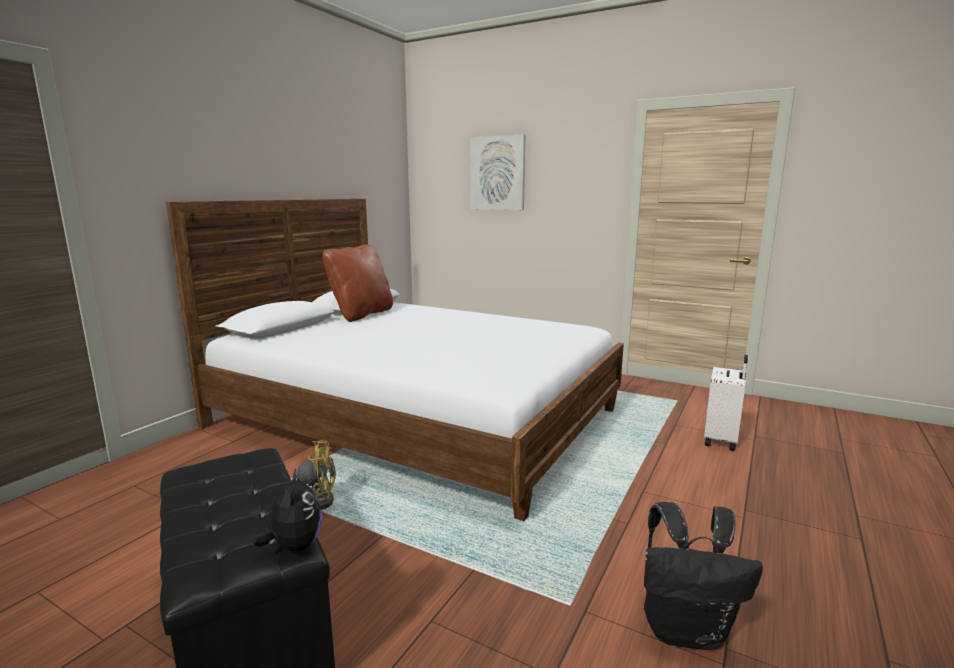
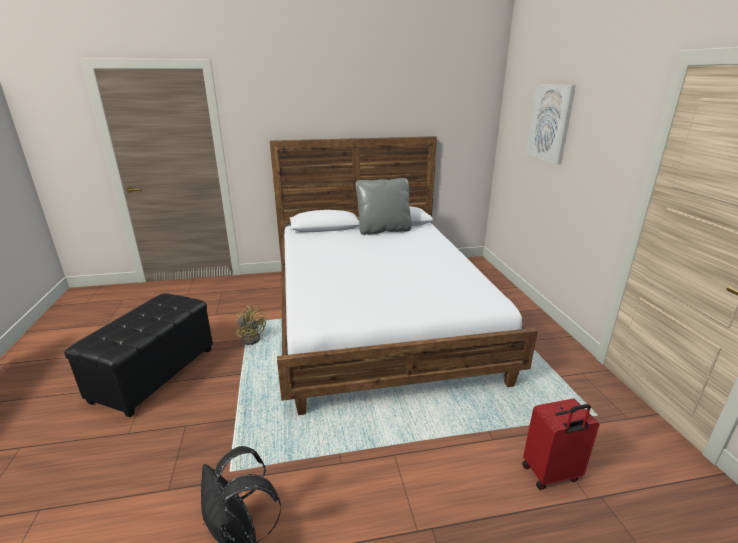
camera: 50 degrees right, 10 degrees up
(295, 546) = (115, 350): plush toy -> none
(361, 314) = (383, 230): brown pillow -> grey pillow
(722, 440) = (551, 474): white suitcase -> red suitcase

